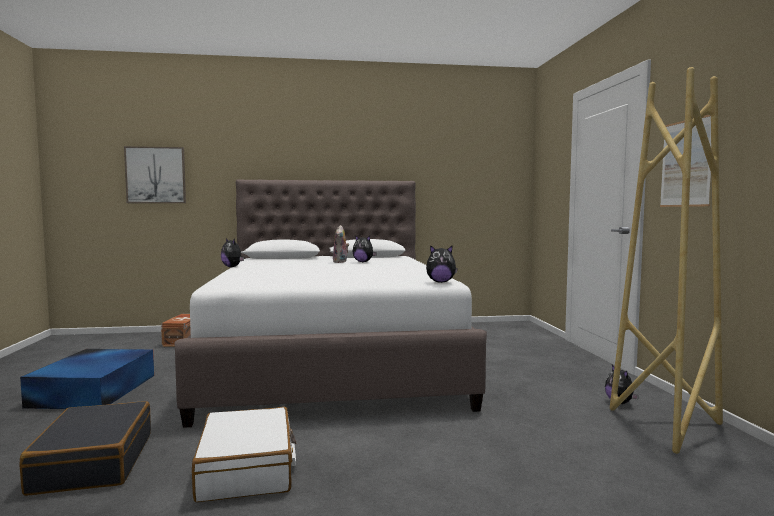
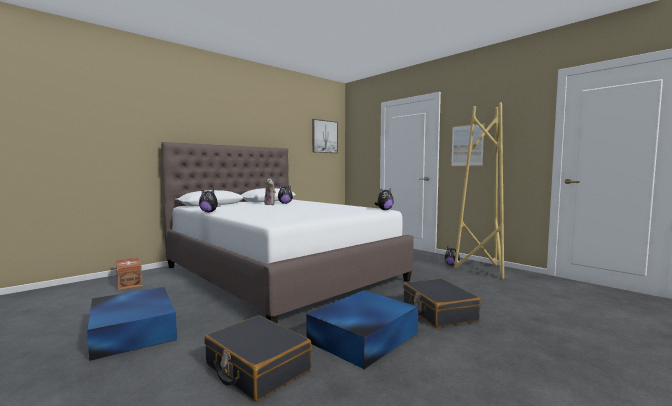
camera: 35 degrees left, 0 degrees up
(156, 175) = (79, 134): picture -> picture (324, 136)
(247, 469) = (362, 337): white suitcase -> blue storage box
(419, 471) = (438, 312): none -> black suitcase

